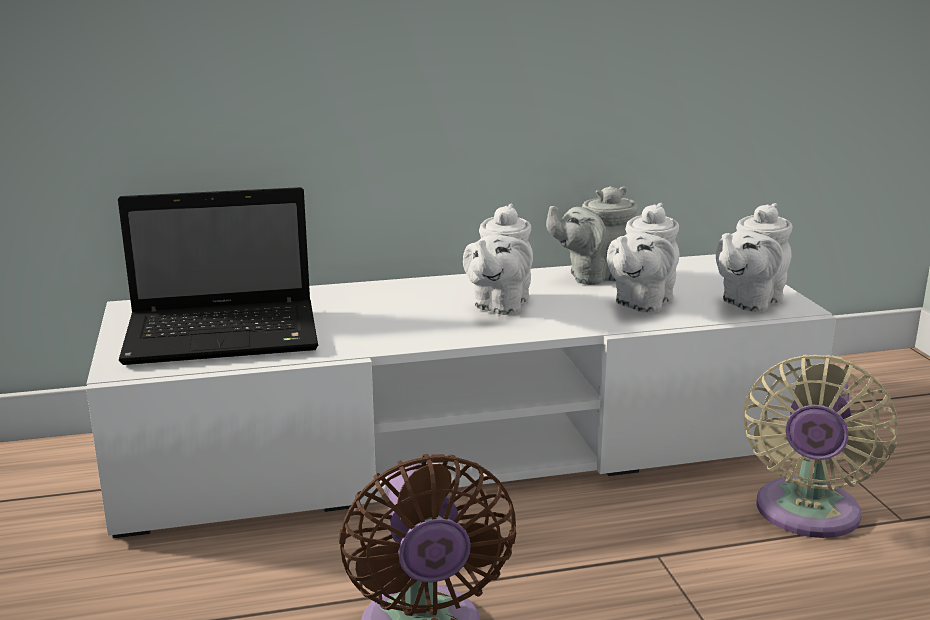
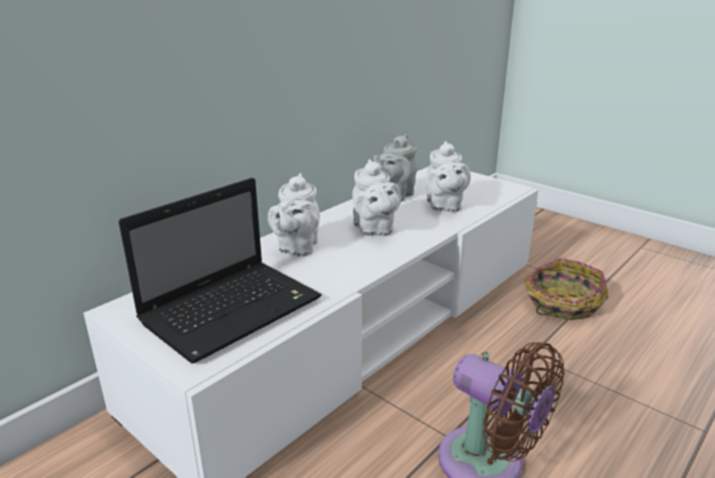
camera: 35 degrees left, 5 degrees up
(748, 302) = (491, 191): white teapot -> white teapot (297, 248)
(806, 515) = (562, 303): beige fan -> basket

